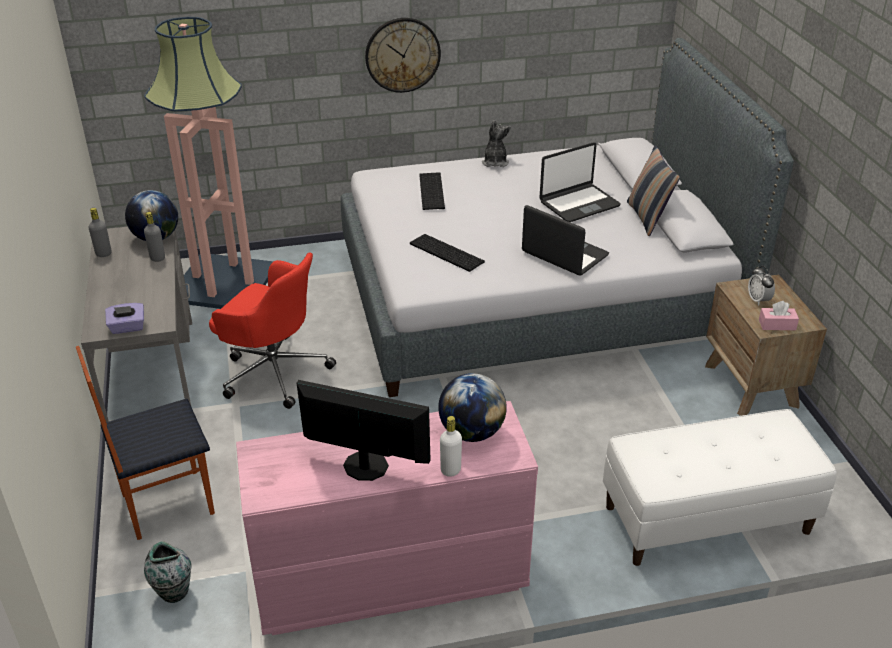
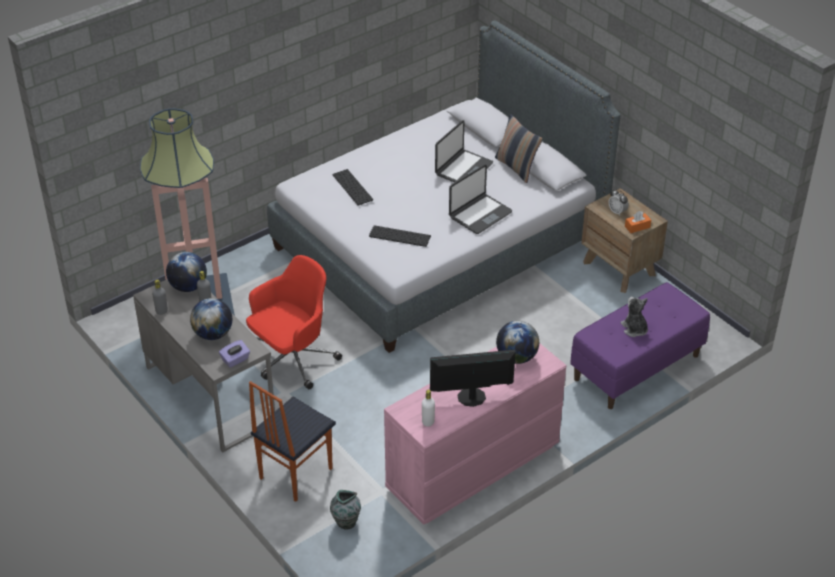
camera: 25 degrees left, 5 degrees up
(132, 292) = (213, 334): none -> globe
(273, 371) = (292, 360): red office chair -> red office chair turned 45 degrees counterclockwise
(402, 55) = (298, 85): wall clock -> none
(450, 470) = (520, 383): white bottle -> white bottle (428, 422)
(495, 162) = (379, 147): plush toy -> plush toy (634, 329)
(564, 255) = (479, 214): laptop -> laptop turned 120 degrees clockwise
(706, 520) = (636, 368): white bench -> purple bench
(777, 325) = (637, 227): pink tissue box -> orange tissue box

